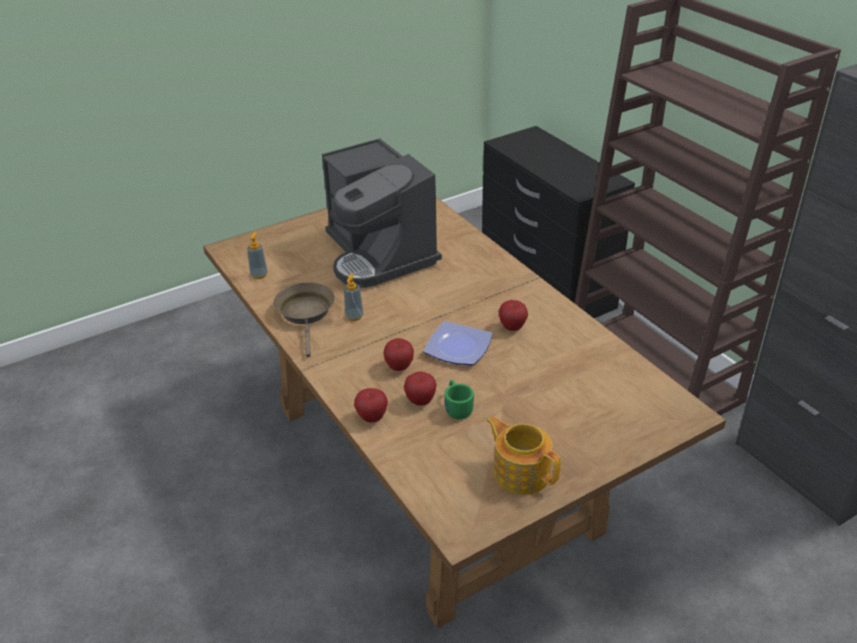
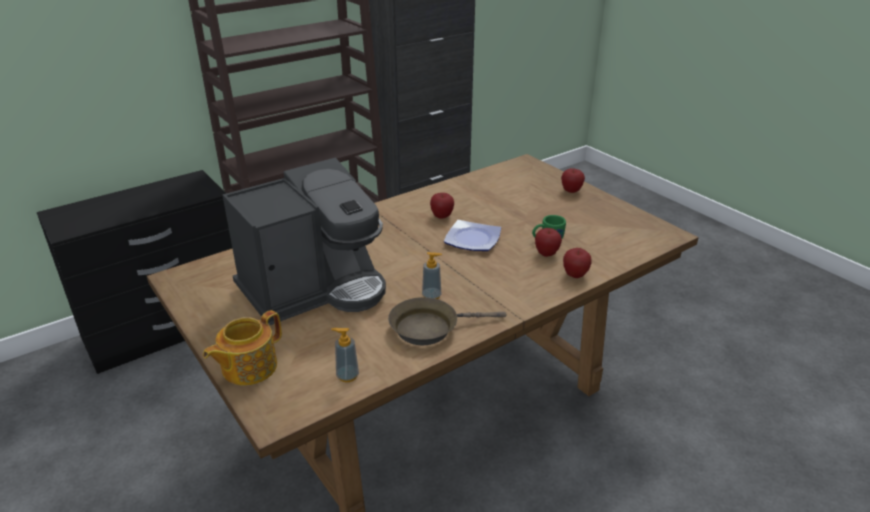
camera: 95 degrees left, 5 degrees down
(399, 367) = (505, 266): apple -> apple (571, 191)
(521, 472) = (604, 214): teapot -> teapot (248, 367)

